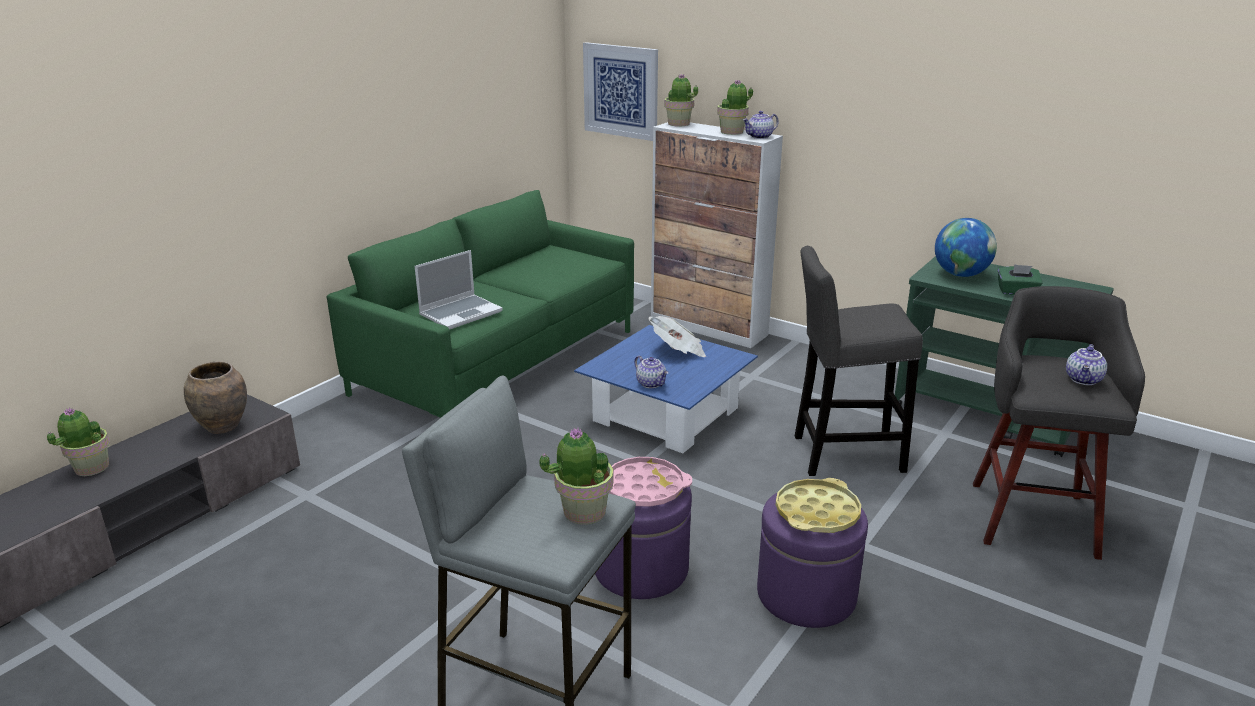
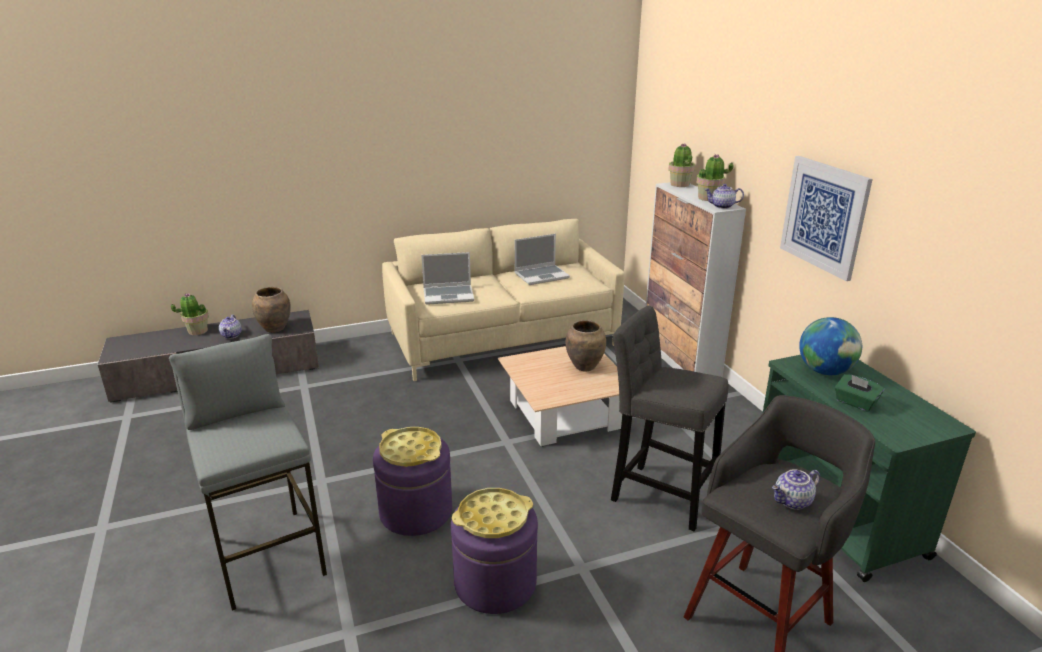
camera: 35 degrees right, 0 degrees up
(498, 361) = (502, 339): green sofa -> beige sofa
(536, 266) = (542, 275): none -> laptop
(583, 512) = (265, 441): potted plant -> none
(621, 91) = (659, 151): picture -> picture (824, 216)
(644, 488) = (411, 451): pink tray -> yellow tray
(651, 383) = (533, 384): teapot -> teapot (232, 335)
(666, 415) = (564, 414): blue coffee table -> beige coffee table
(678, 351) = (585, 367): newspaper -> brown vase

